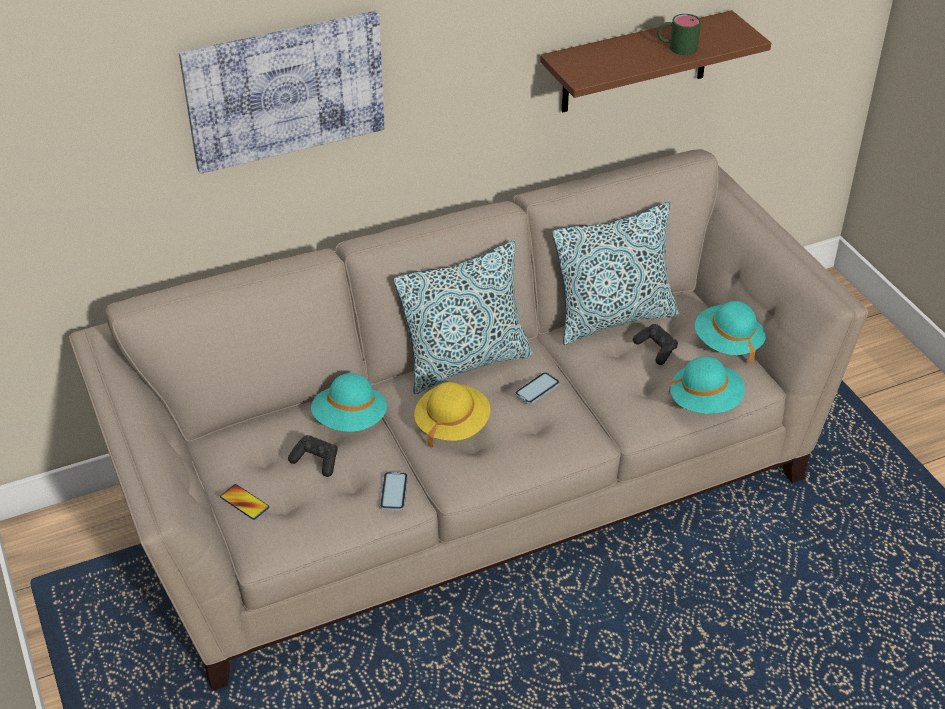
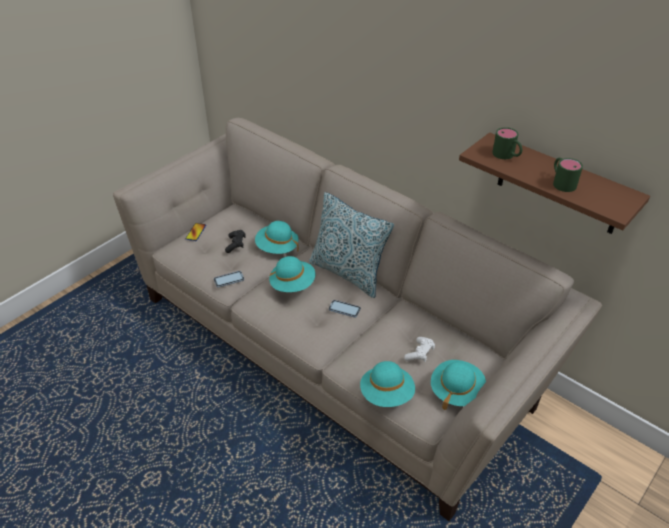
camera: 65 degrees right, 0 degrees up
(285, 90) = (342, 59): picture -> none
(452, 425) = (292, 284): yellow hat -> turquoise hat
(601, 60) = (507, 155): none -> green mug
(613, 318) = (436, 325): pillow -> none
(656, 349) = (420, 354): black game controller -> white game controller

